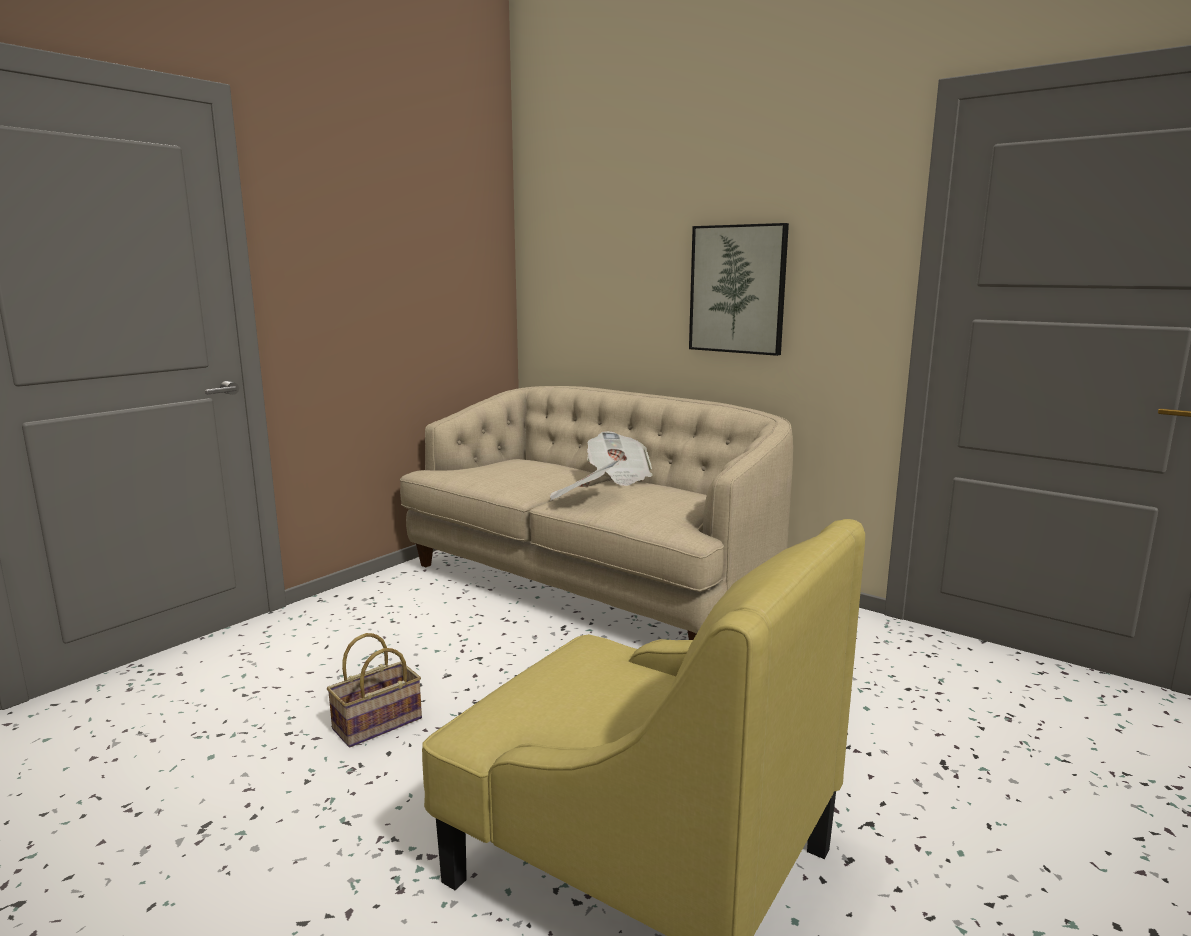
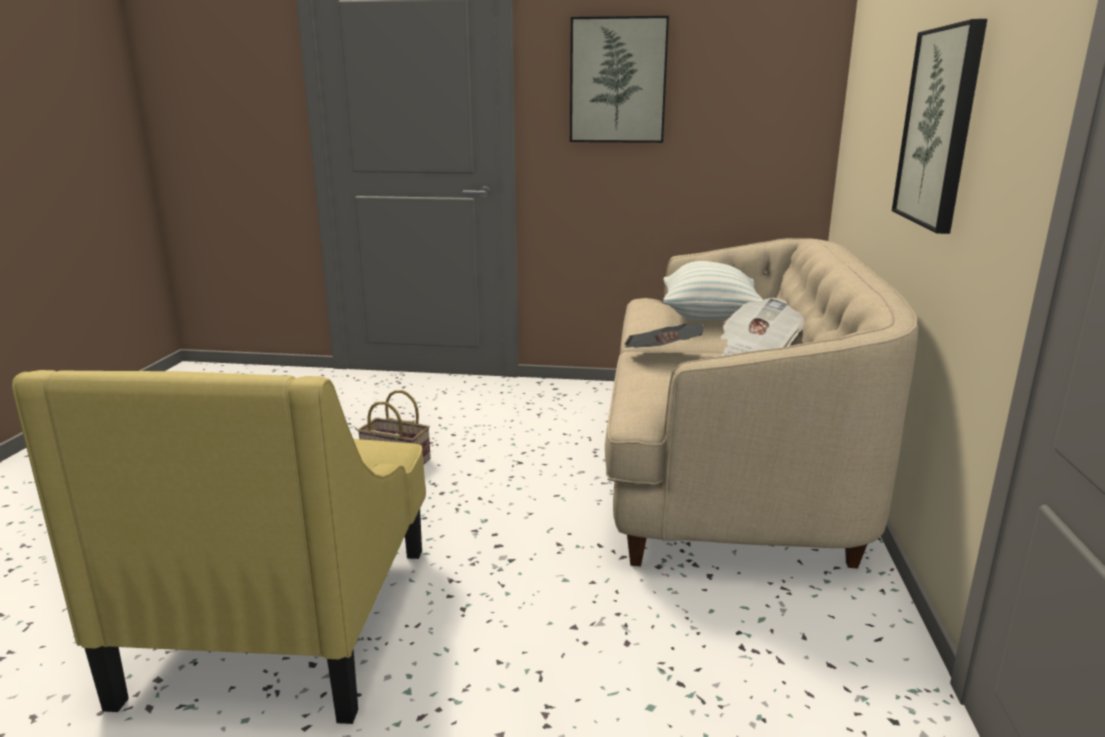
camera: 60 degrees right, 5 degrees up
(355, 253) = (618, 81): none -> picture
(518, 467) = (709, 317): none -> pillow

